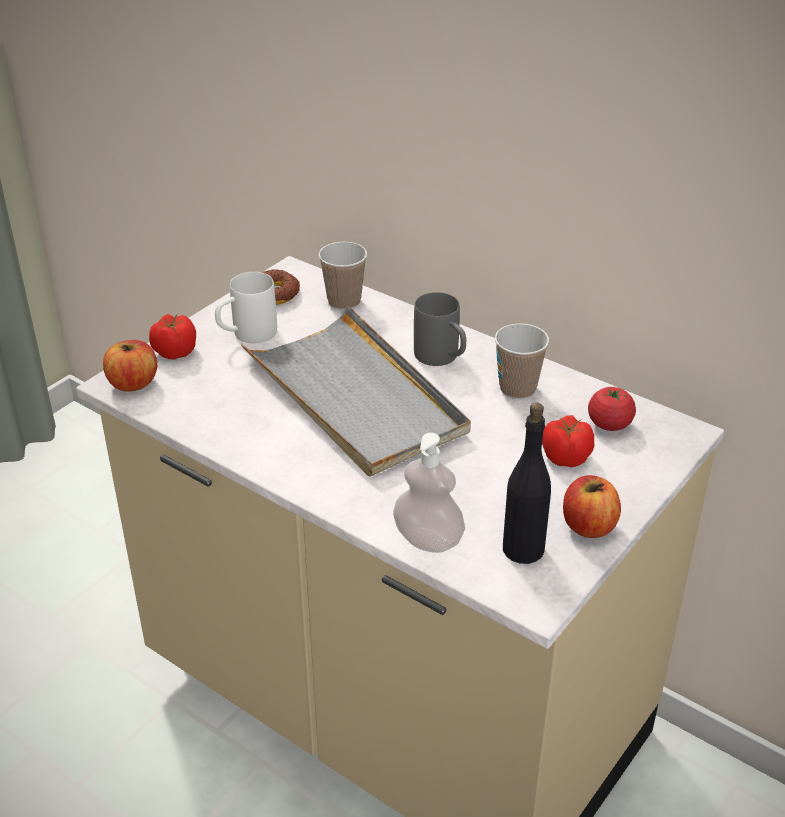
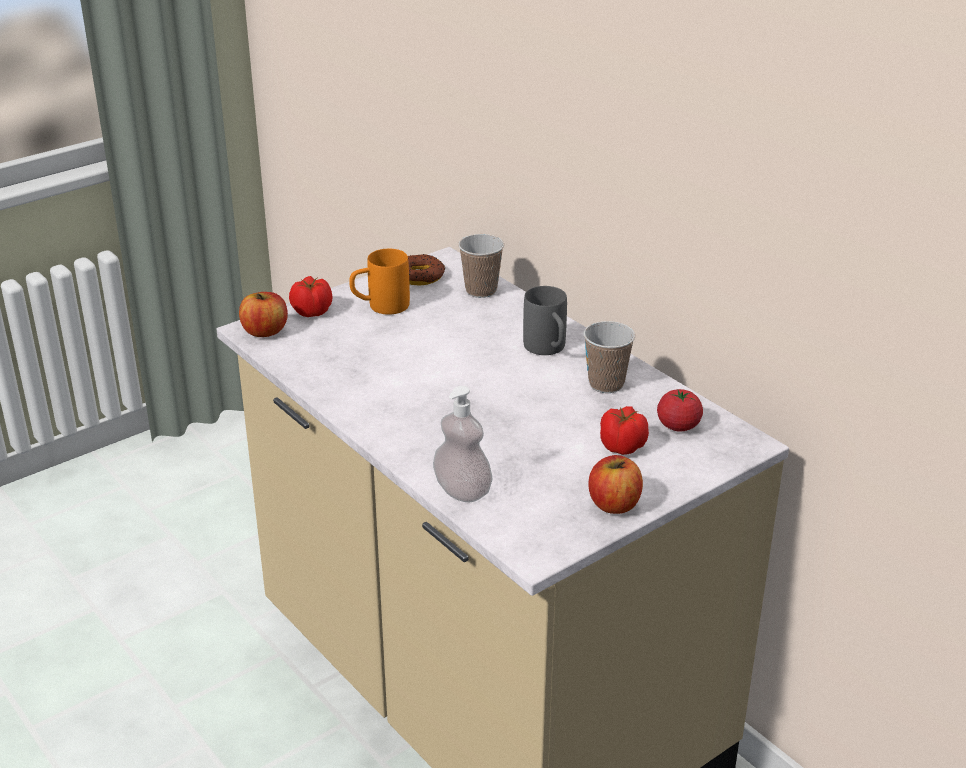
camera: 15 degrees right, 5 degrees down
(246, 335) = (380, 307): white mug -> orange mug
(355, 396) = (453, 369): grey tray -> none
(522, 549) = (543, 512): black bottle -> none

